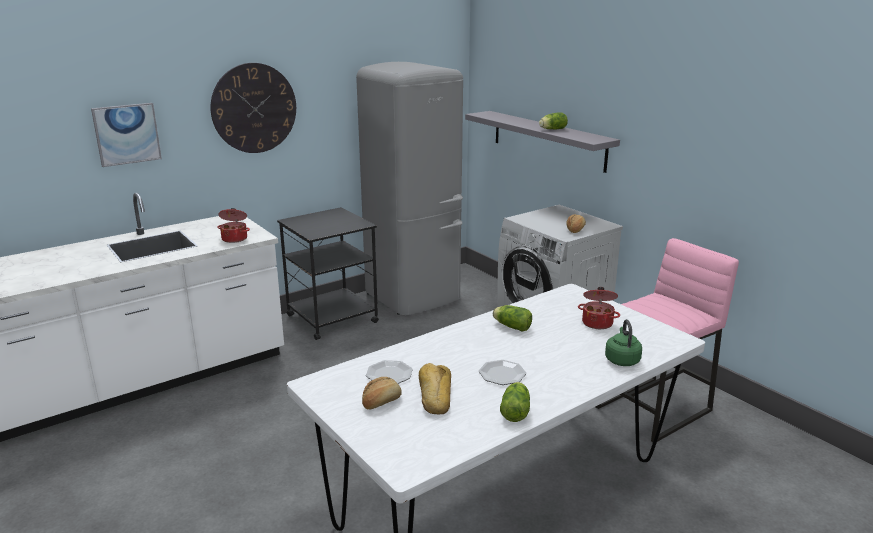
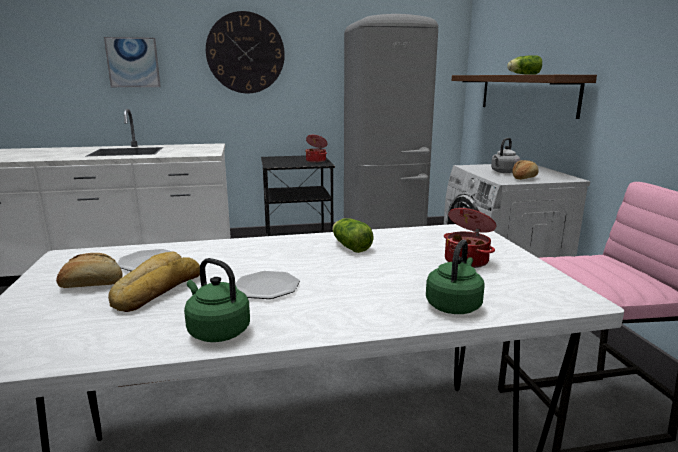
camera: 25 degrees right, 5 degrees down
(235, 238) = (189, 153): cooking pot -> cooking pot (316, 161)
(515, 410) = (216, 331): lettuce -> green kettle
(547, 140) = (525, 93): grey shelf -> brown shelf
(553, 223) = (503, 172): none -> grey kettle

